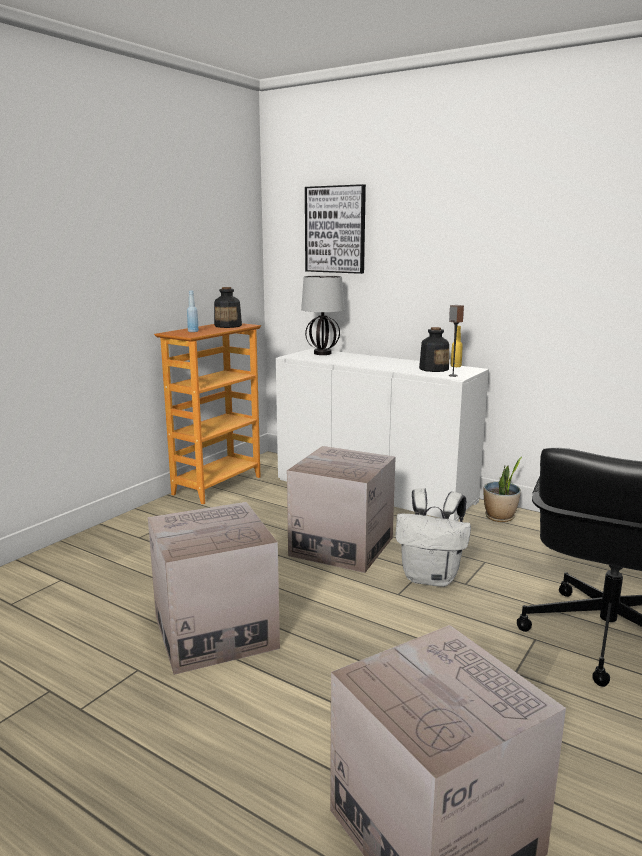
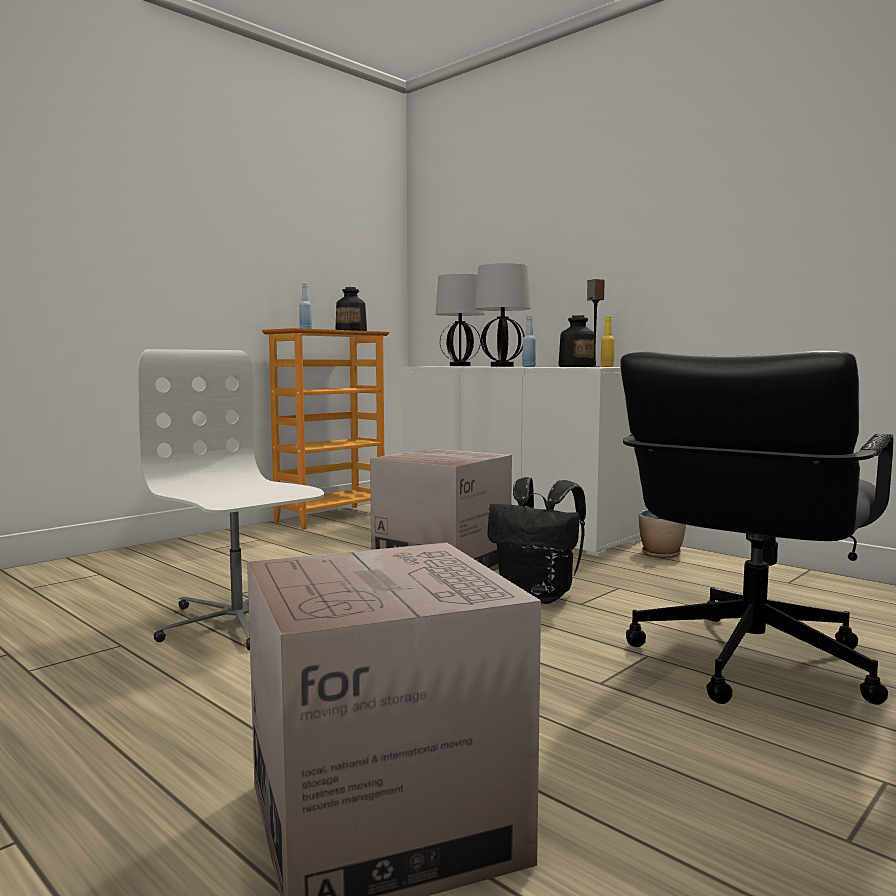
camera: 10 degrees right, 10 degrees down
(215, 632) = (236, 622): cardboard box -> white office chair
(335, 229) = (479, 227): picture -> none
(368, 364) = (501, 366): none -> table lamp
(395, 370) = (528, 366): none -> blue bottle
(431, 578) = (538, 596): white backpack -> black backpack

